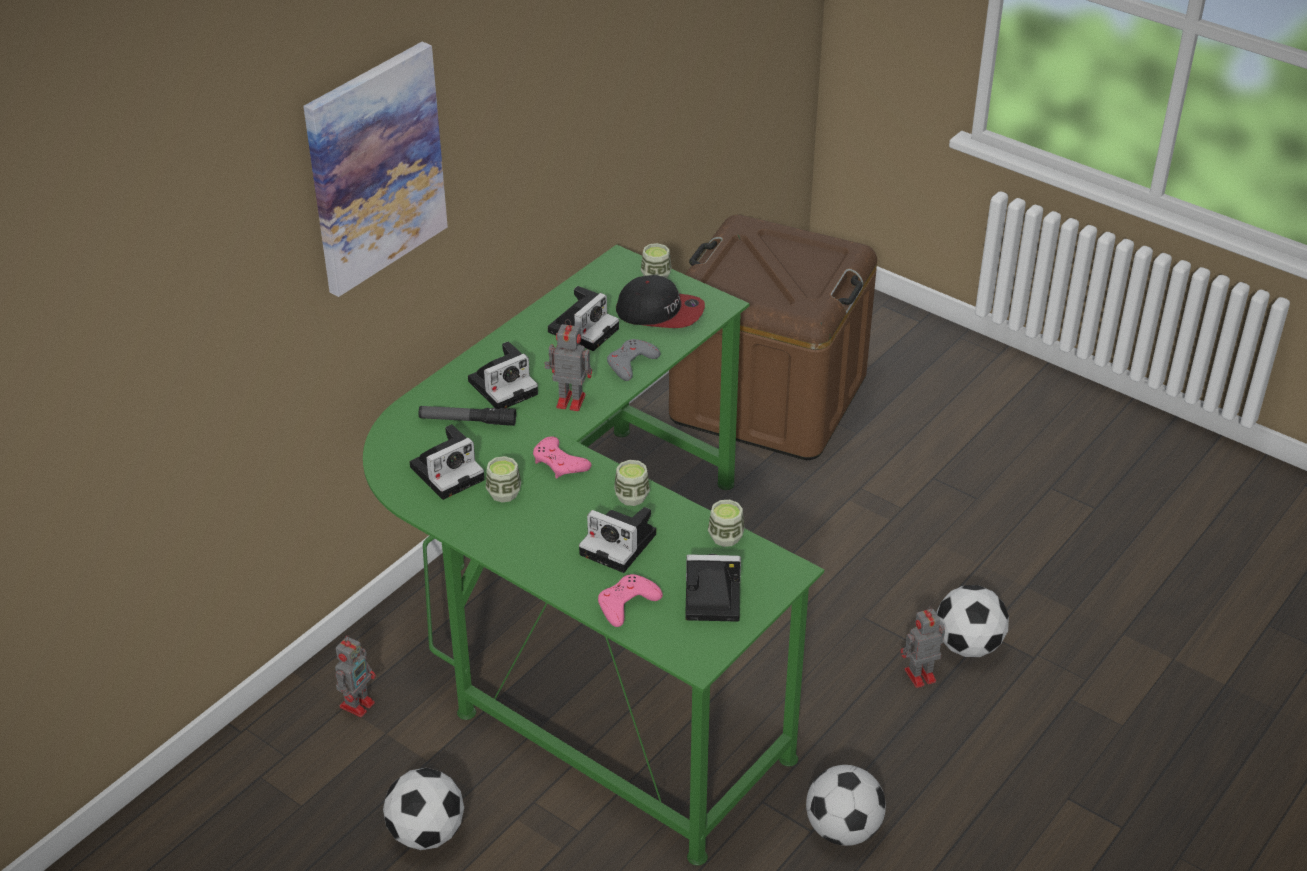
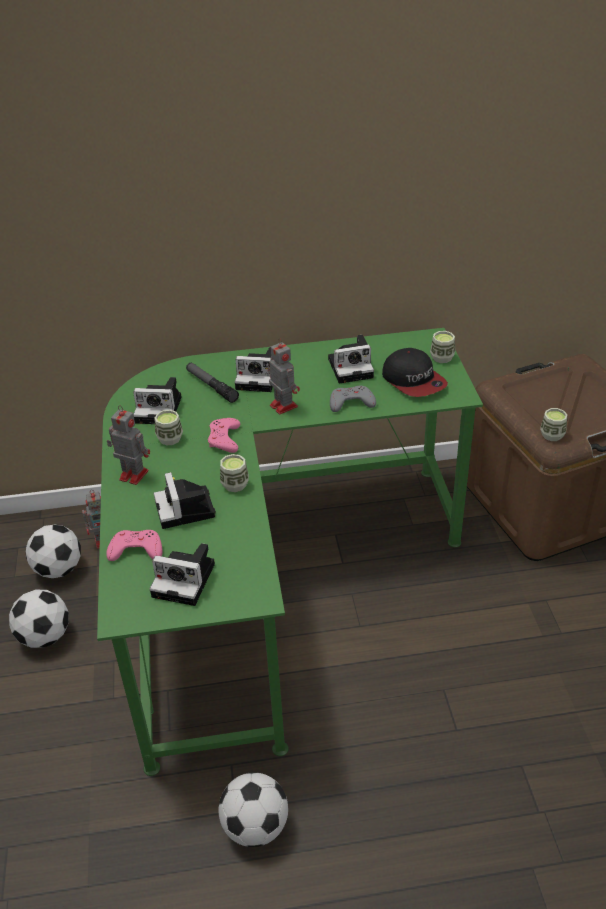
camera: 45 degrees right, 0 degrees up
(375, 168) = (184, 169): picture -> none
(709, 597) = (186, 580): camera -> camera turned 150 degrees clockwise
(725, 537) = (252, 547): cup -> cup (552, 435)
(918, 676) = (434, 759): toy robot -> toy robot (132, 474)
(968, 645) = (496, 764): football -> football (58, 569)

